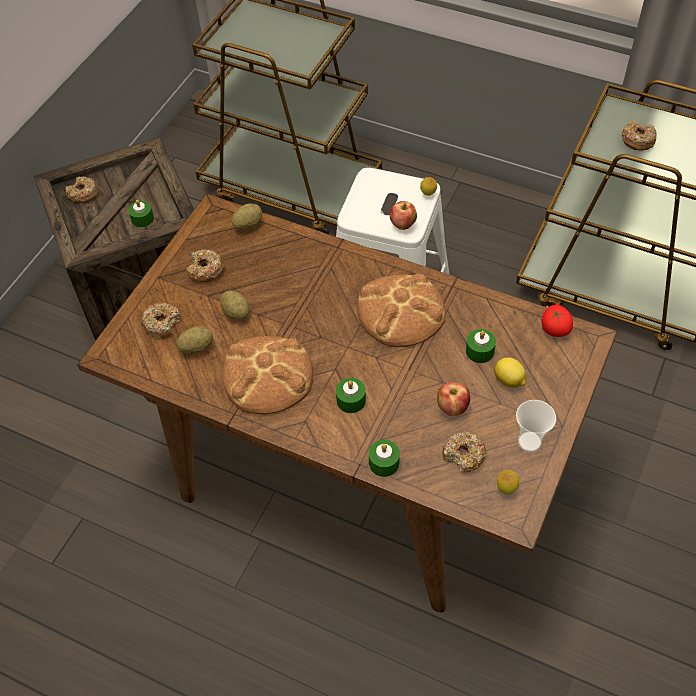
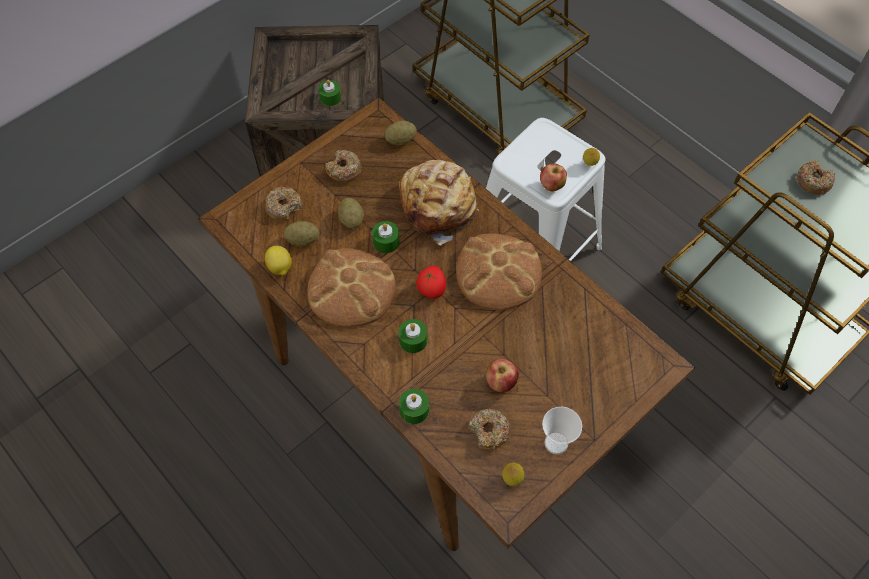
camera: 20 degrees right, 5 degrees up
(83, 194) = (290, 57): donut -> none
(315, 271) = (439, 205): none -> bread
(479, 351) = (552, 338): green candle -> green candle (386, 242)
(509, 381) = (566, 377): lemon -> lemon (280, 268)
(554, 329) = (634, 343): tomato -> tomato (431, 288)

